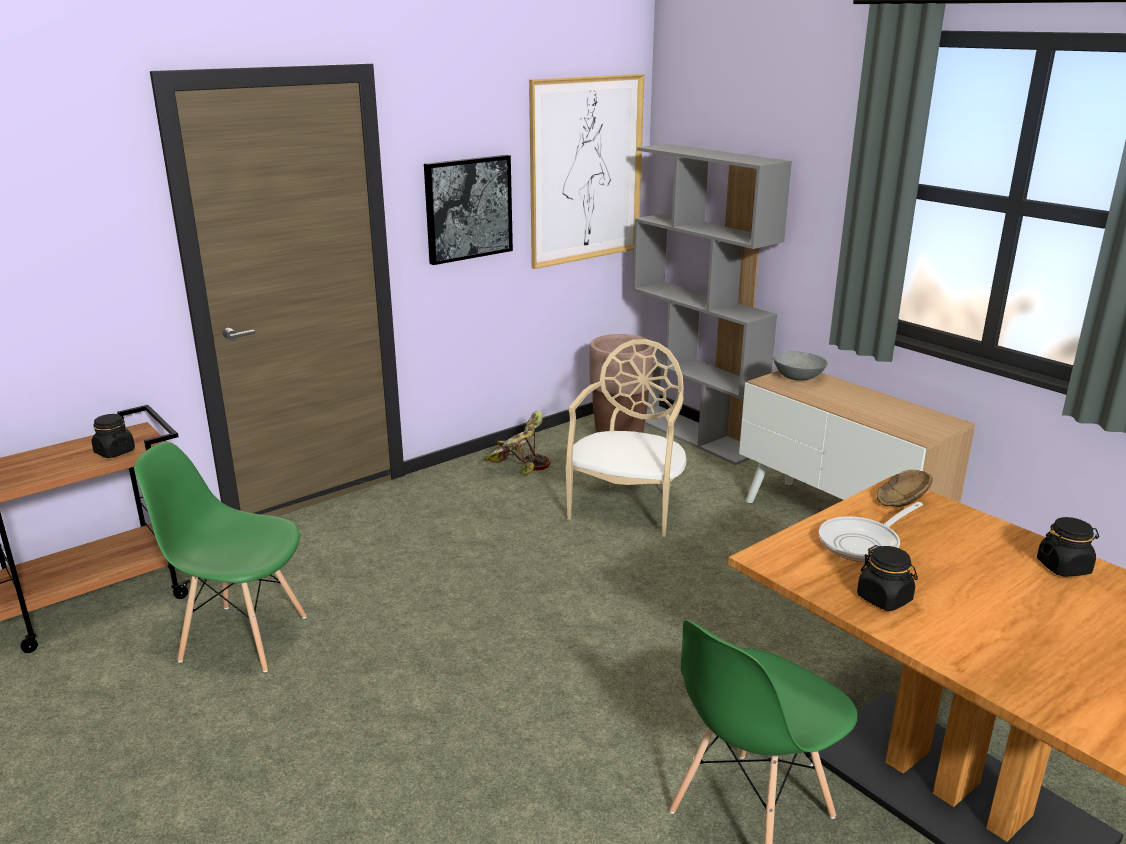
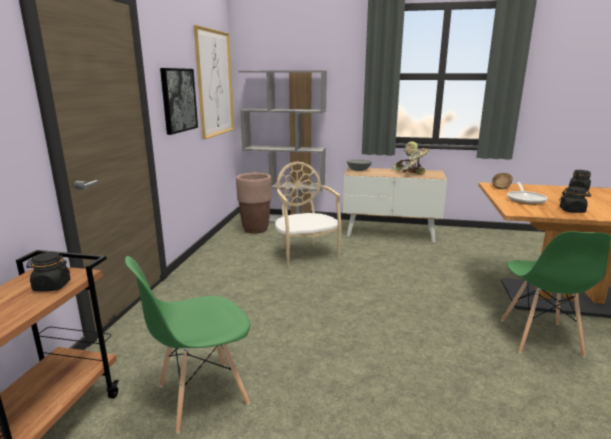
camera: 40 degrees left, 5 degrees down
(517, 466) = (225, 254): potted plant -> potted plant (410, 173)

